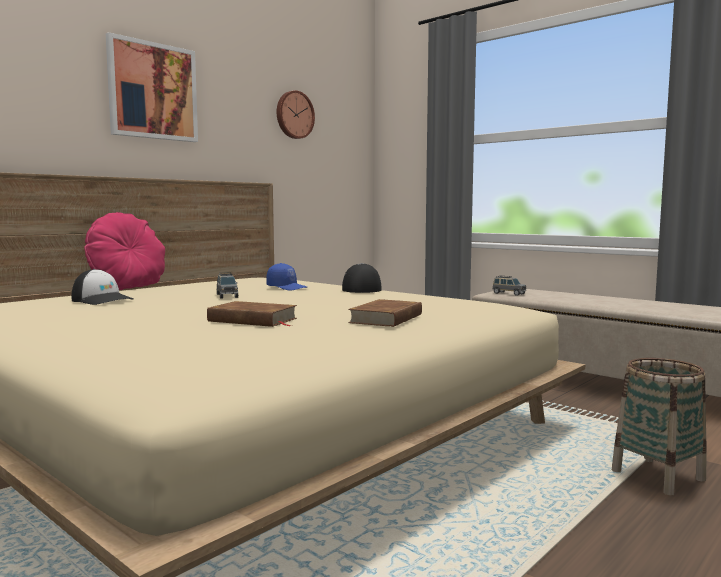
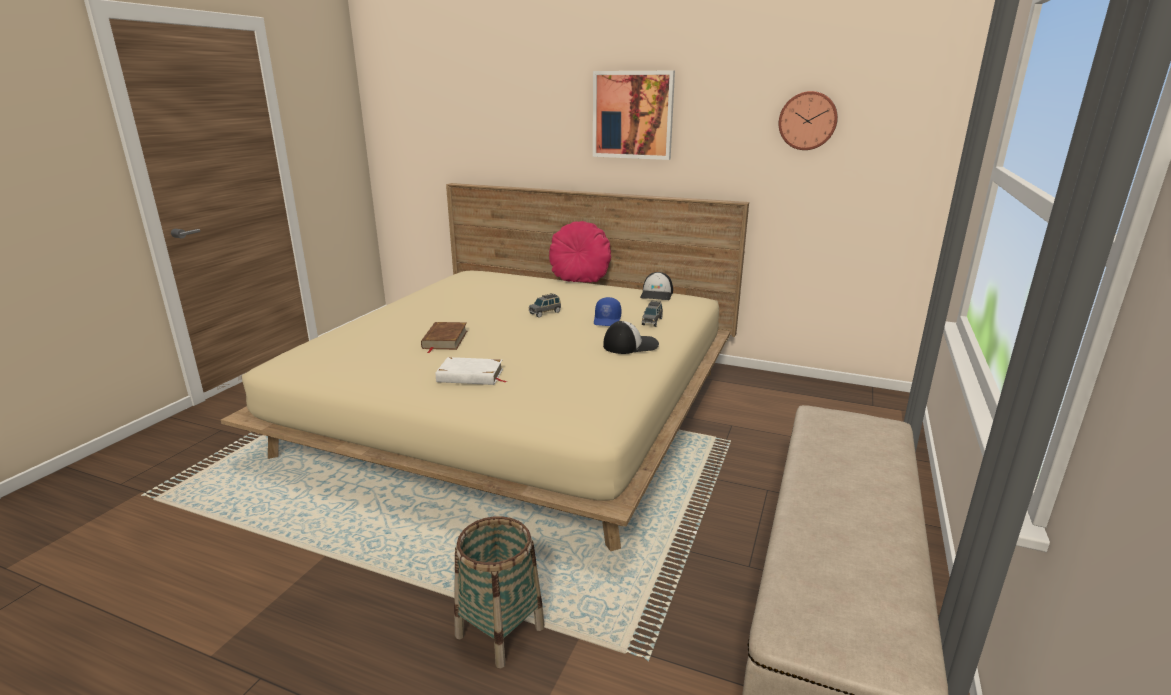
camera: 70 degrees right, 15 degrees up
(103, 300) = (503, 290): cap -> cap (657, 294)
(387, 319) = (470, 376): brown book -> white book
(508, 293) = (822, 423): grey toy car -> grey toy car (652, 321)

